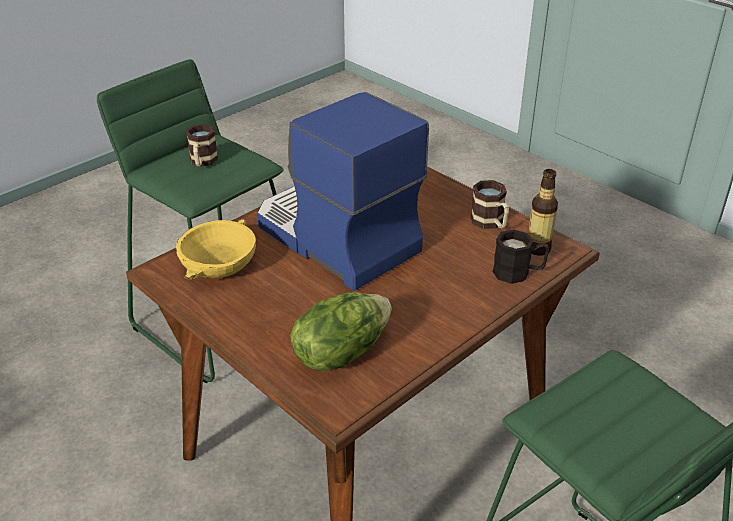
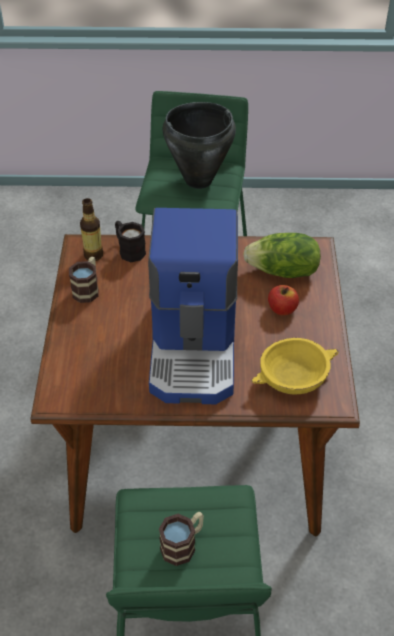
camera: 135 degrees left, 10 degrees up
(295, 314) = (282, 309): none -> apple
(617, 427) = (198, 180): none -> black cooking pot

